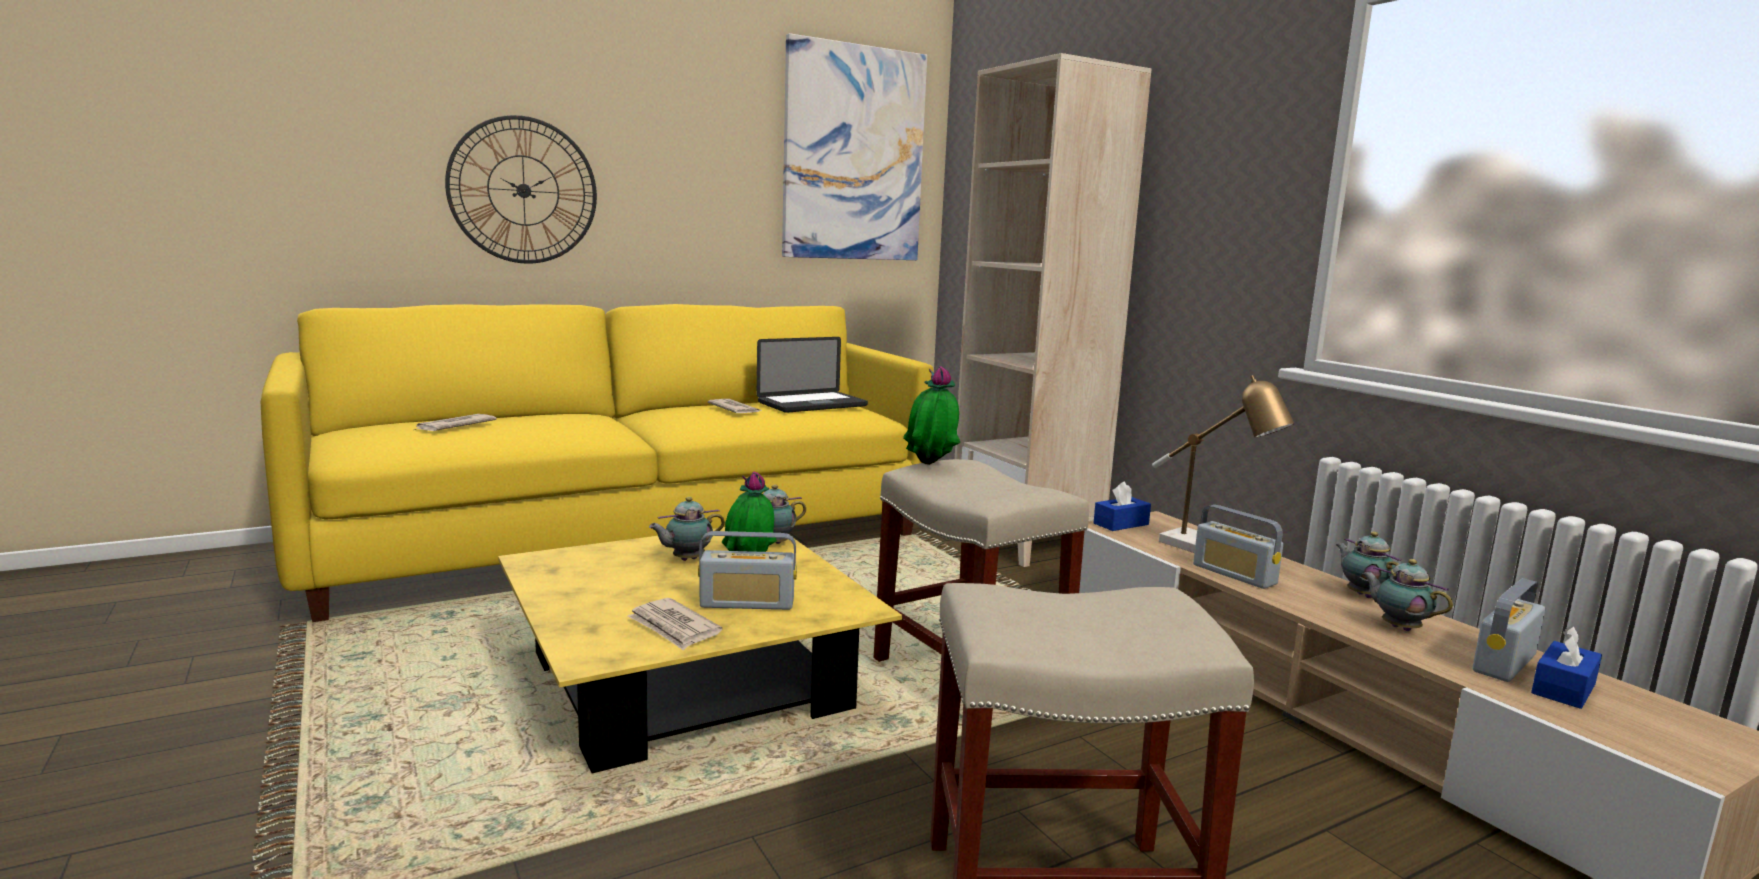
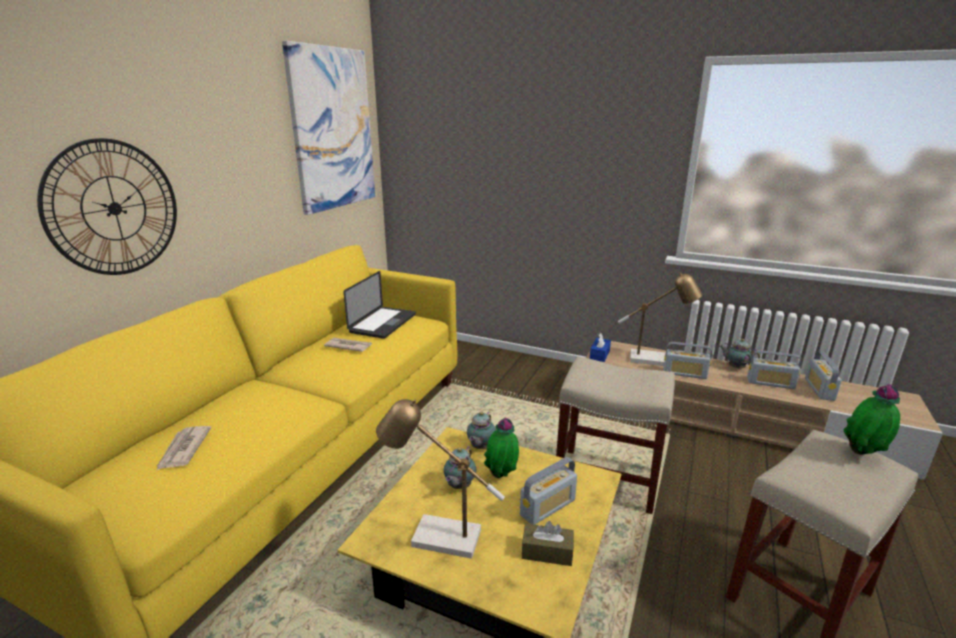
camera: 35 degrees left, 10 degrees up
(592, 579) = (437, 537): none -> table lamp
(674, 627) = (547, 552): newspaper -> brown tissue box
(930, 466) = (584, 374): potted plant -> potted plant (863, 454)
(1026, 543) = (509, 367): beige bookcase -> none
(1398, 627) = (770, 383): teapot -> radio
(1563, 689) = (848, 396): blue tissue box -> none

